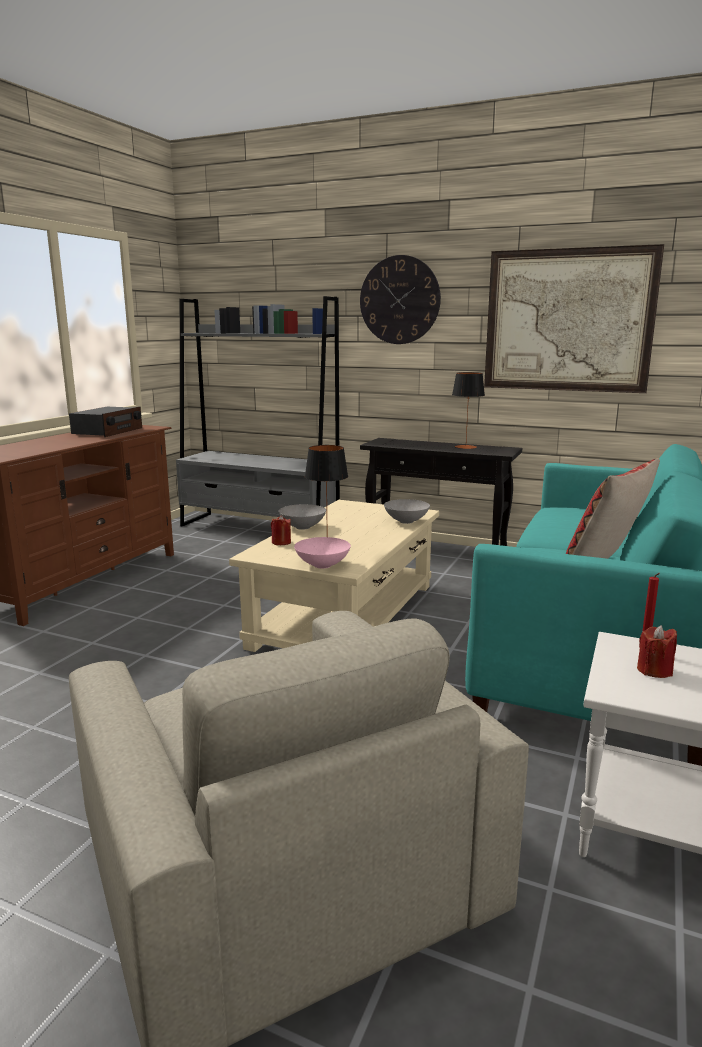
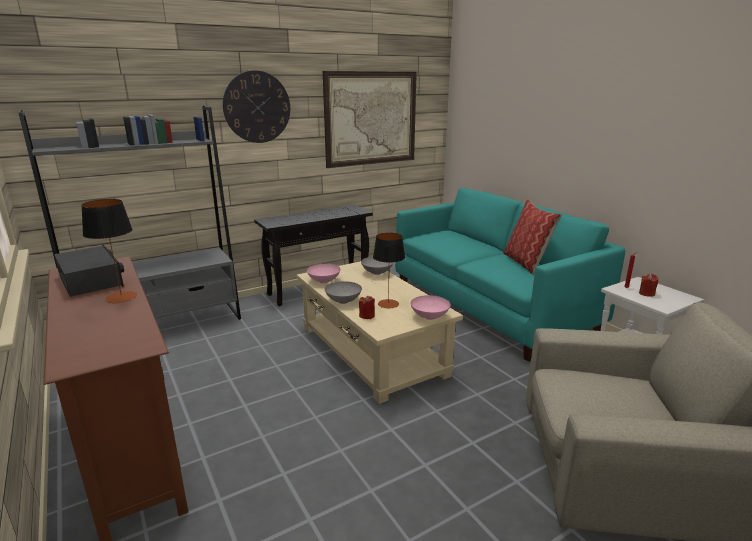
camera: 55 degrees left, 5 degrees up
(339, 510) = (324, 281): none -> pink bowl
(465, 447) = (329, 212): table lamp -> table lamp (121, 297)

